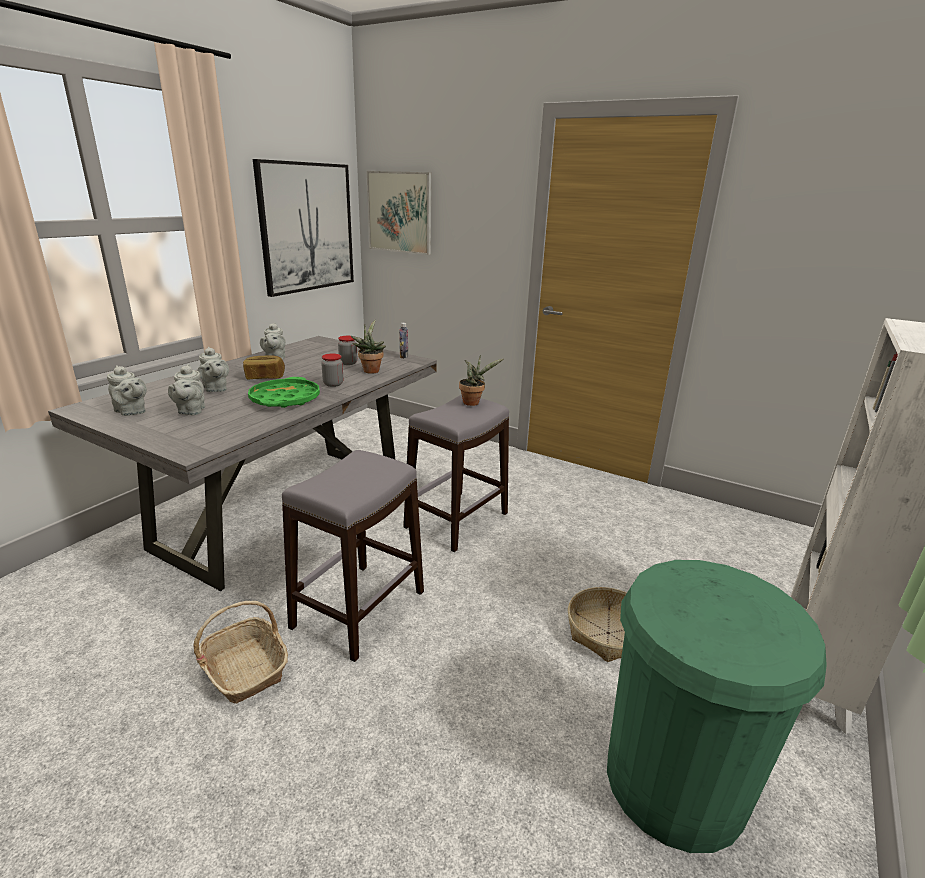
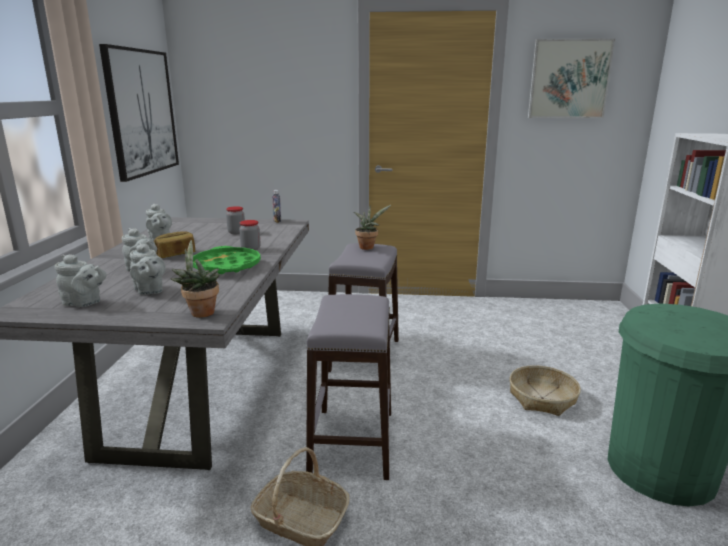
camera: 25 degrees left, 5 degrees down
(370, 370) = (266, 234): potted plant -> potted plant (200, 312)
(399, 212) = (221, 95): picture -> picture (569, 79)

